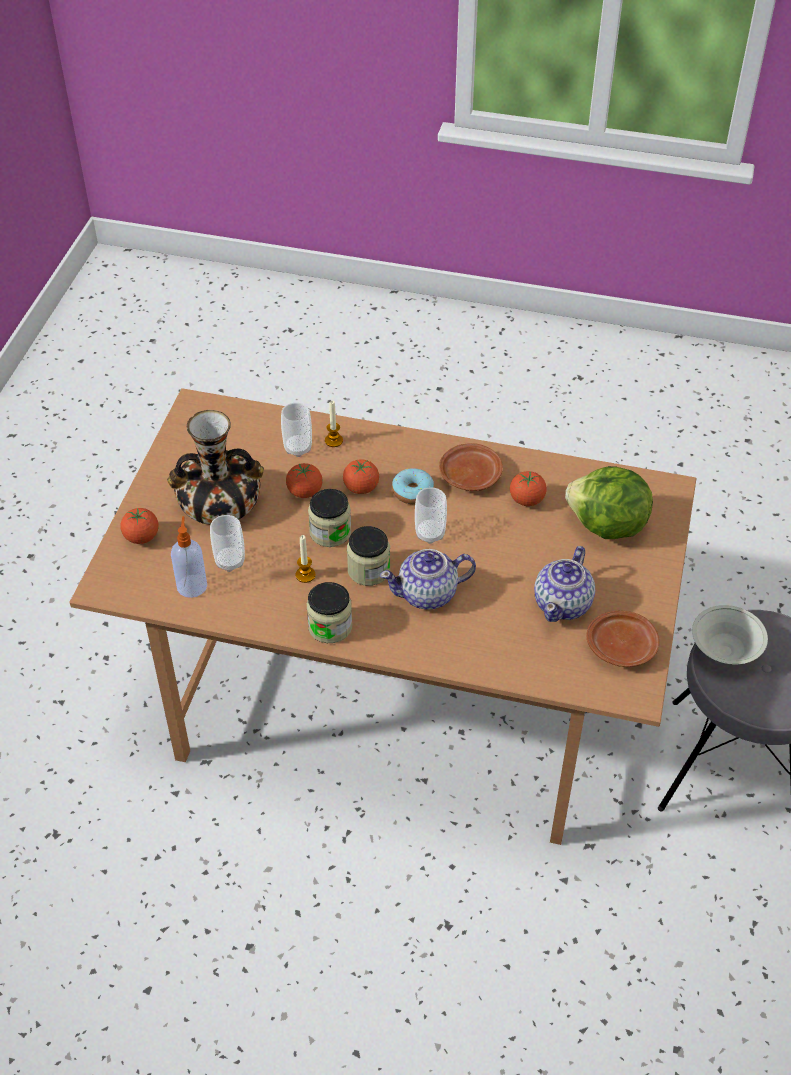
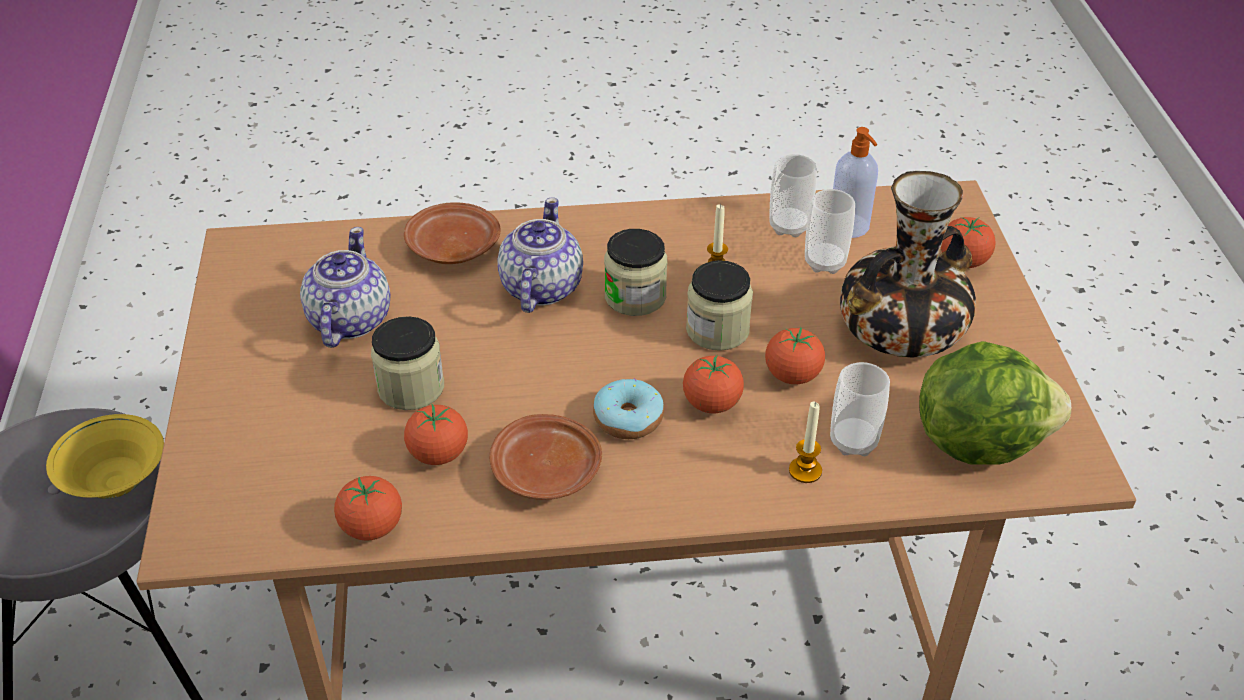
camera: 160 degrees right, 5 degrees down
(330, 626) = (648, 225): jar -> jar (411, 388)
(428, 594) = (540, 288): teapot -> teapot turned 45 degrees counterclockwise
(430, 534) = (572, 364): cup -> cup (789, 226)
(571, 471) = (372, 527): none -> tomato
(606, 526) = (297, 444): lettuce -> lettuce (978, 440)
(622, 647) = (259, 290): brown plate -> brown plate (452, 247)
(725, 651) = (116, 483): white bowl -> yellow bowl

